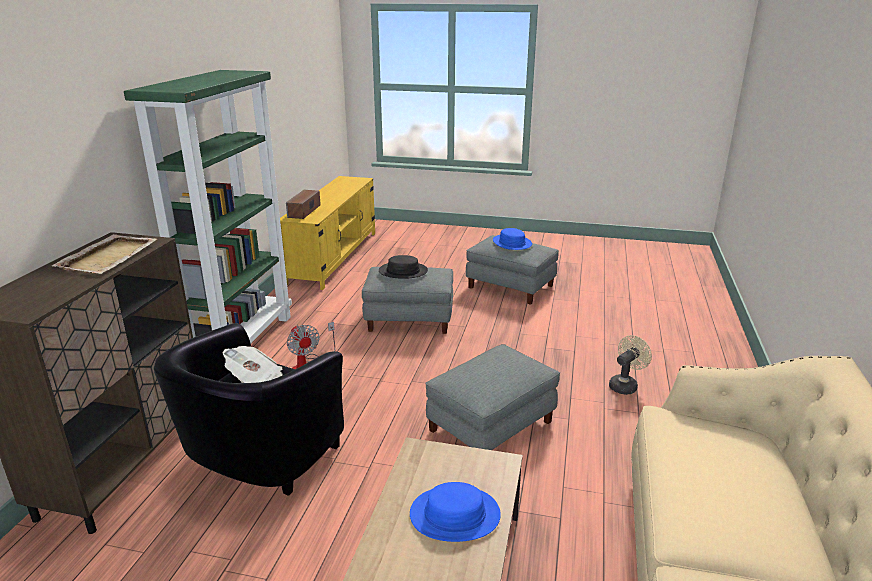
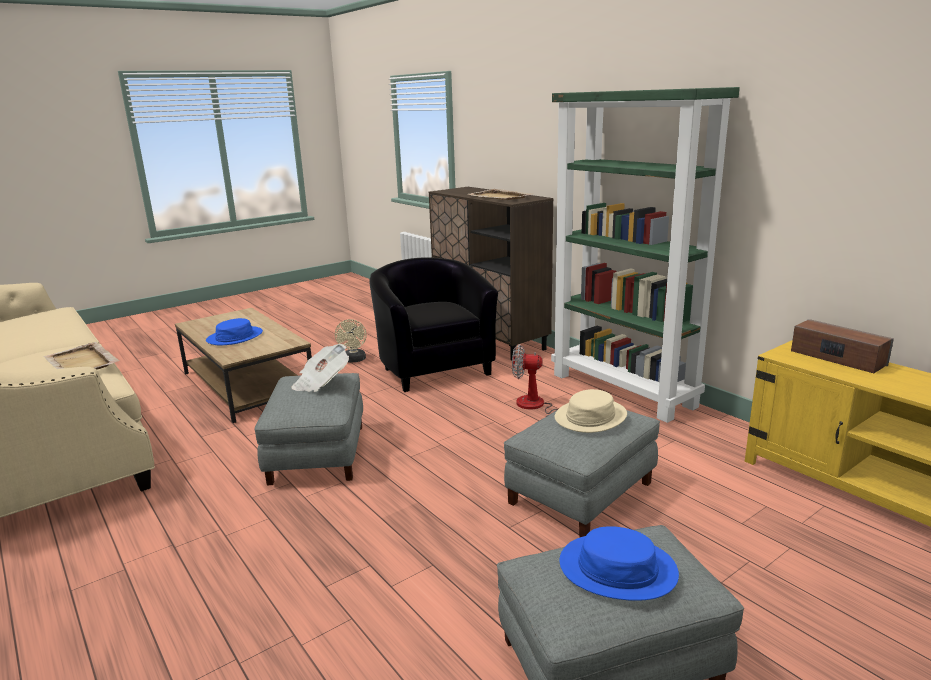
camera: 130 degrees right, 5 degrees down
(257, 381) = (440, 312): newspaper -> newspaper (321, 383)
(403, 271) = (590, 417): black hat -> beige hat
(625, 385) = (211, 574): beige fan -> beige fan (354, 360)
(688, 469) = (82, 362): none -> beige tray

